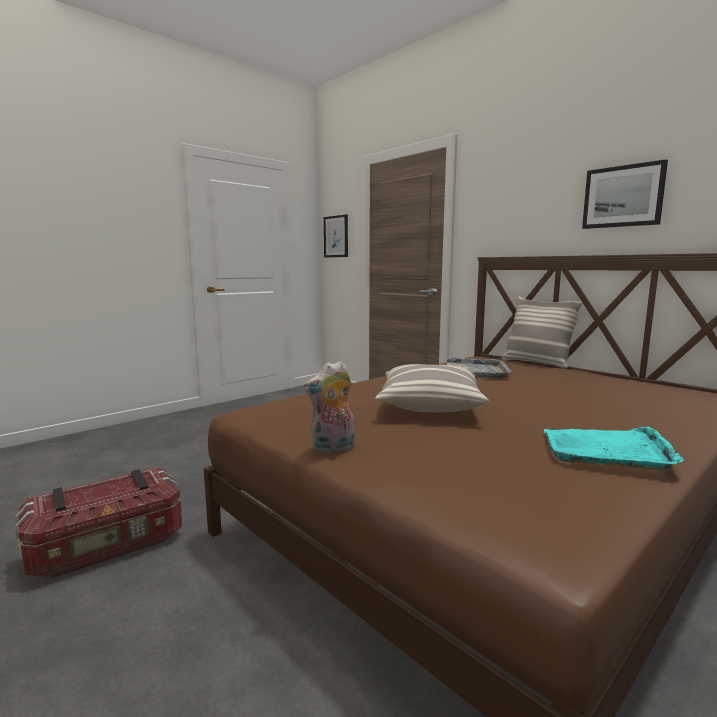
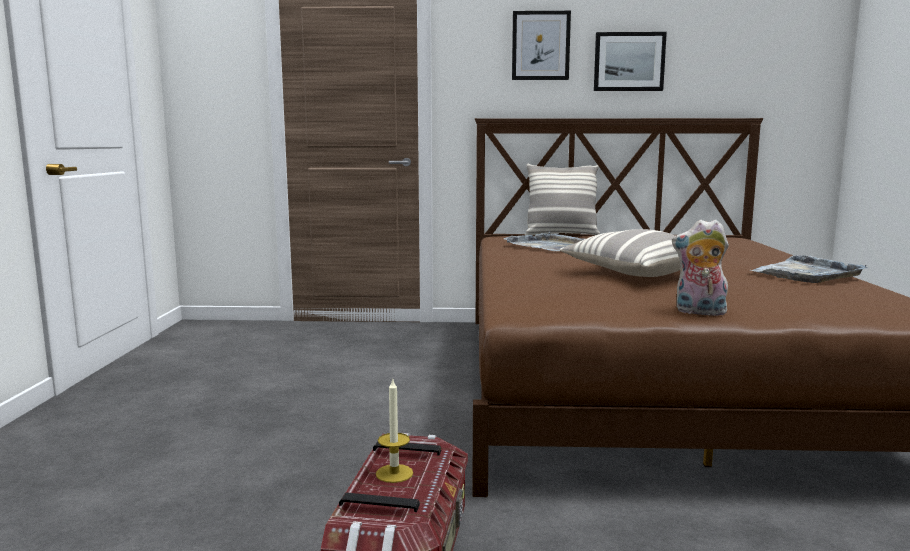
camera: 45 degrees left, 0 degrees up
(109, 489) = (394, 473): none -> candle
(333, 449) = (699, 312): plush toy -> plush toy turned 90 degrees clockwise
(336, 236) = (207, 81): picture -> picture (540, 46)
(606, 450) = (806, 273): turquoise tray -> grey tray

